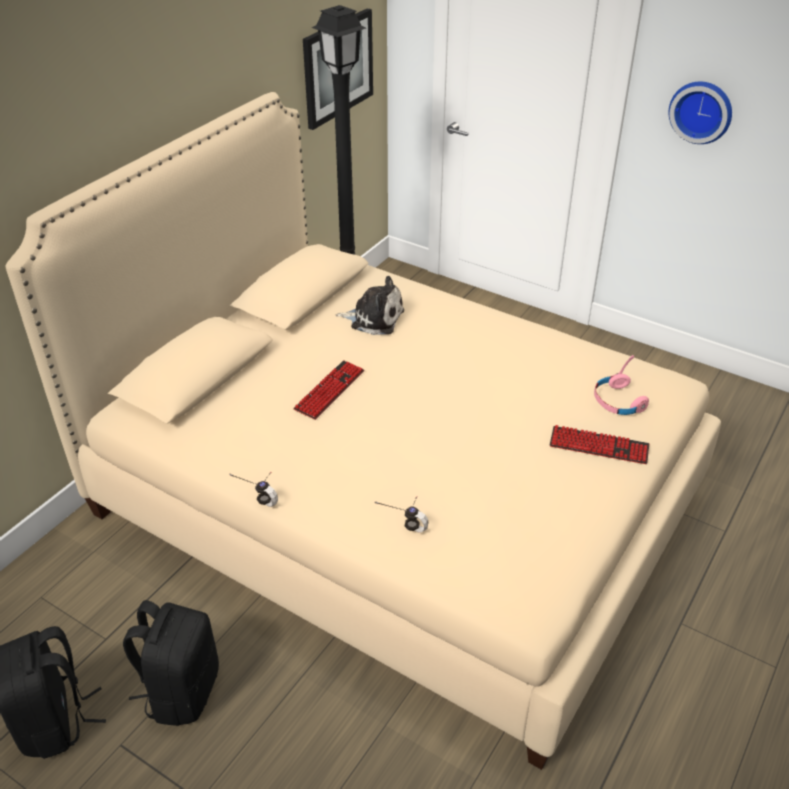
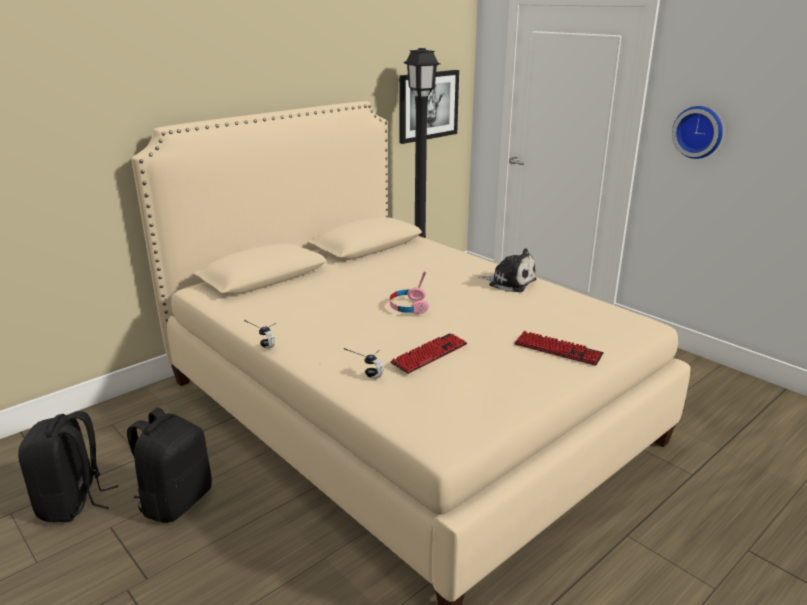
camera: 15 degrees right, 15 degrees down
(330, 390) = (354, 294): keyboard -> keyboard (429, 354)
(374, 318) = (412, 262): plush toy -> plush toy (509, 282)
(618, 401) = (588, 327): pink headphones -> pink headphones (408, 307)

